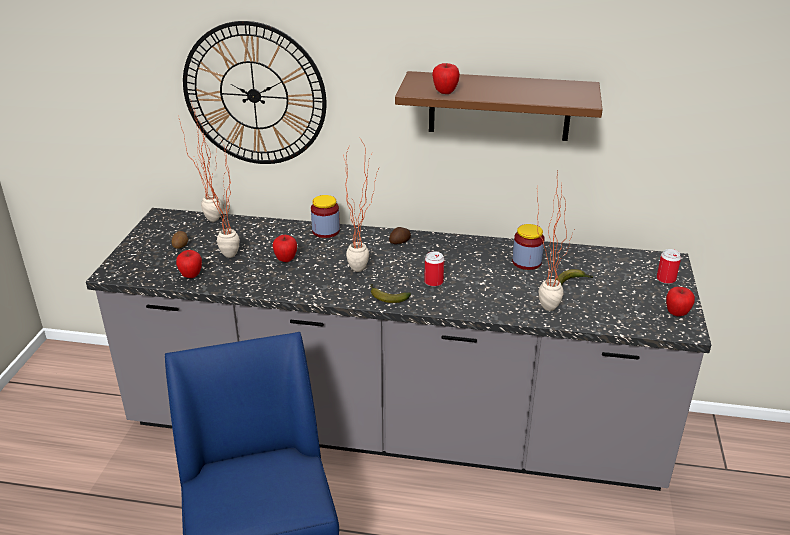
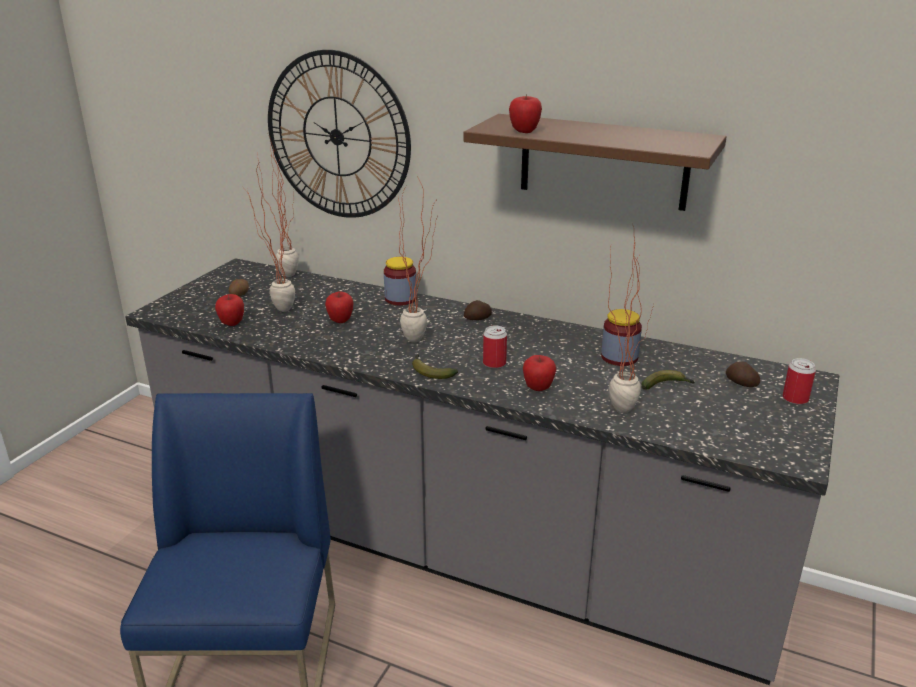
camera: 15 degrees right, 5 degrees down
(623, 272) = (741, 383): none -> potato
(676, 313) = (793, 440): apple -> apple (538, 388)

